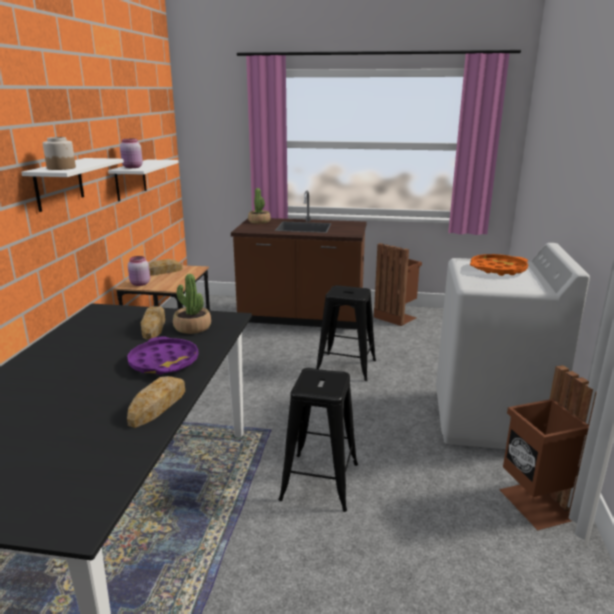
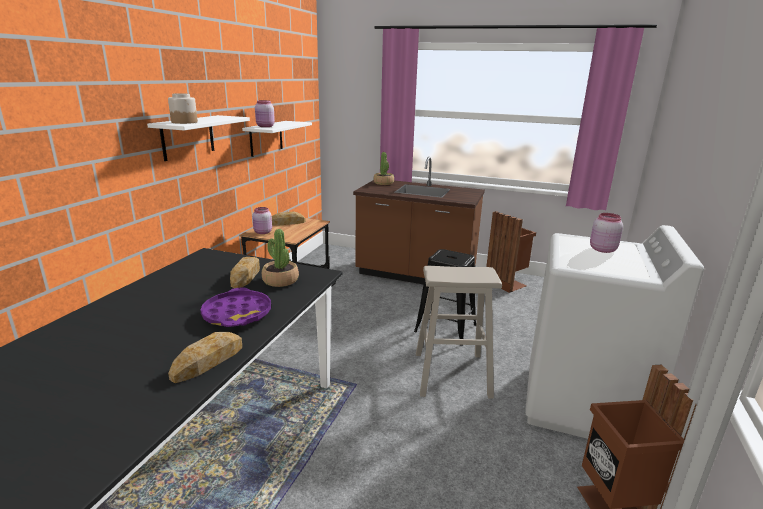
camera: 10 degrees right, 0 degrees up
(320, 481) = (389, 446): black stool -> none
(362, 409) = (451, 374): none -> beige stool
(498, 269) = (601, 249): orange tray -> pink jar

